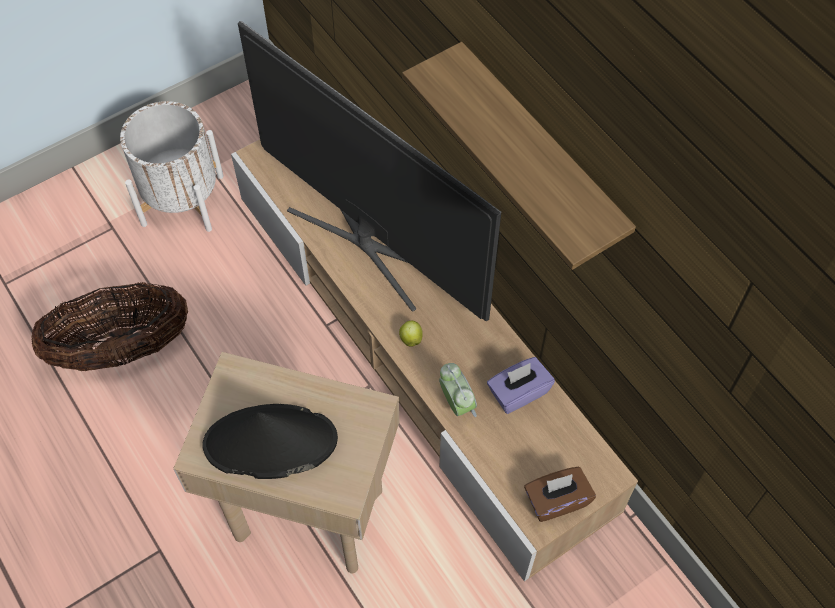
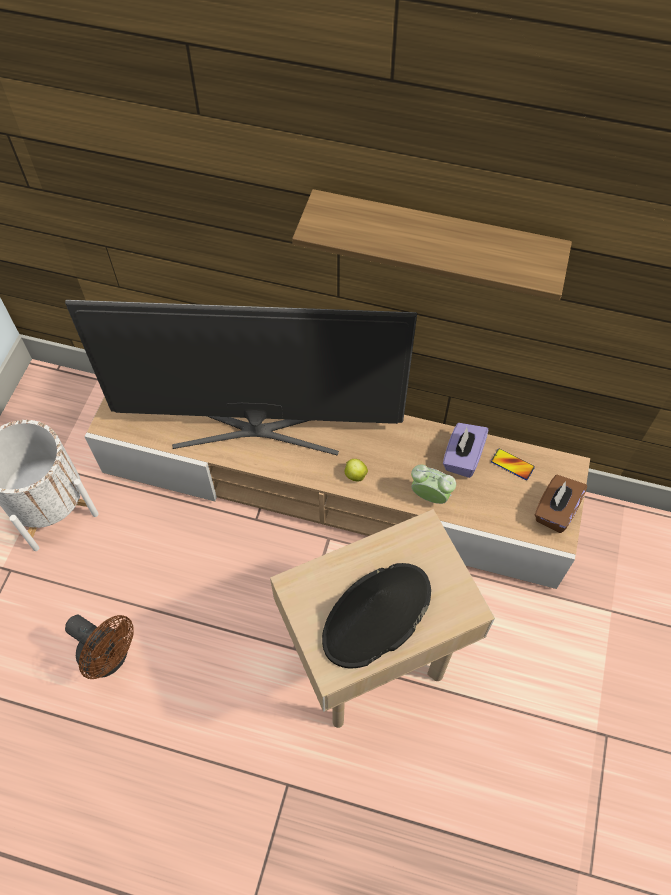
camera: 40 degrees left, 0 degrees up
(122, 349) = (110, 657): basket -> brown fan
(557, 432) = (512, 464): none -> phone

